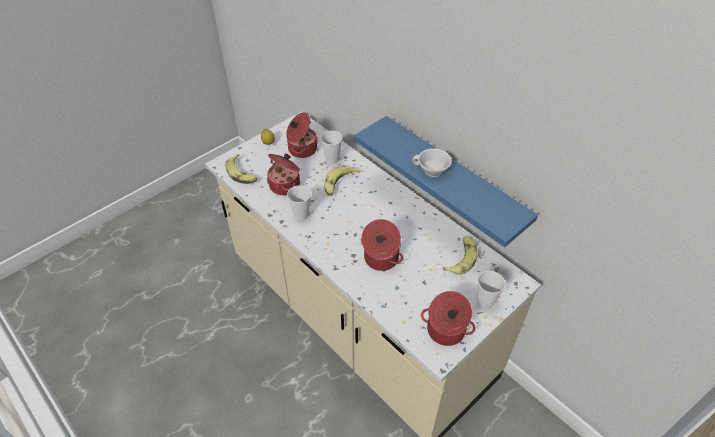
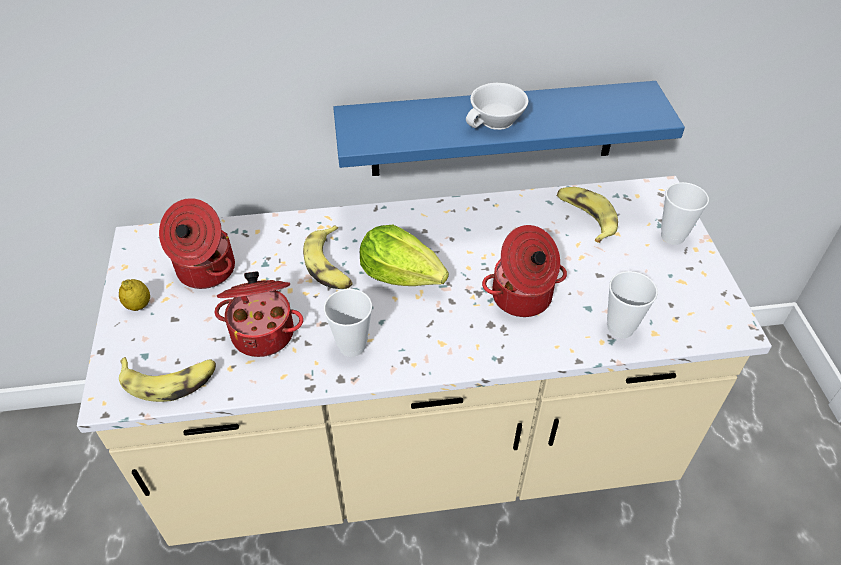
camera: 55 degrees left, 0 degrees up
(332, 159) = (270, 246): cup -> cup (620, 328)
(355, 209) = (402, 274): none -> lettuce
(445, 331) = (696, 299): cooking pot -> none

